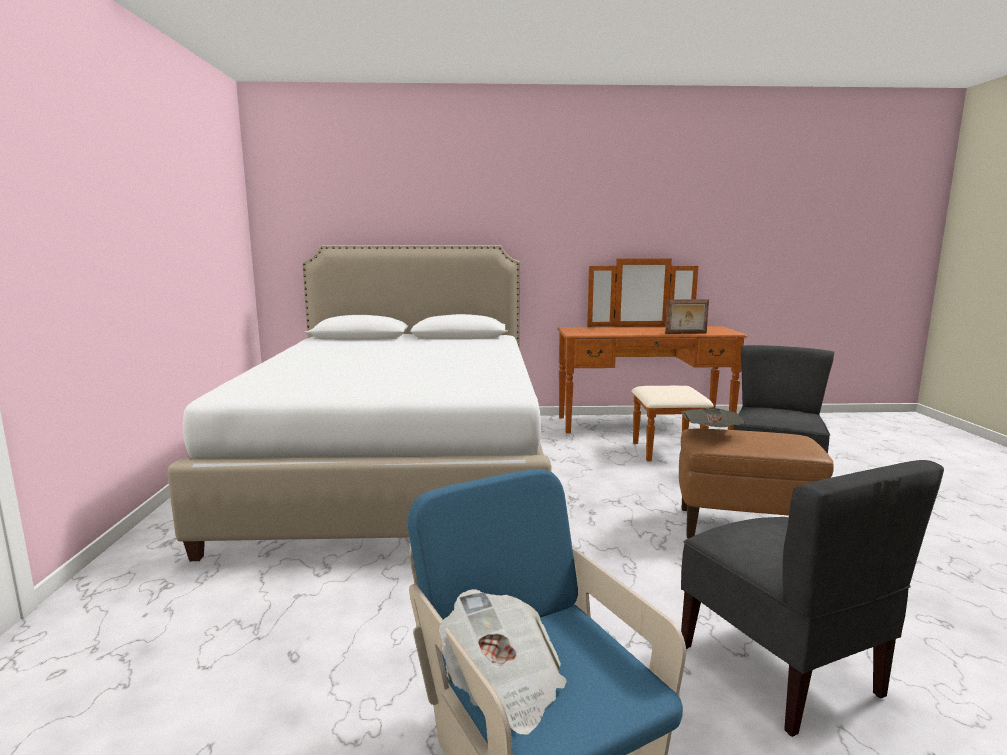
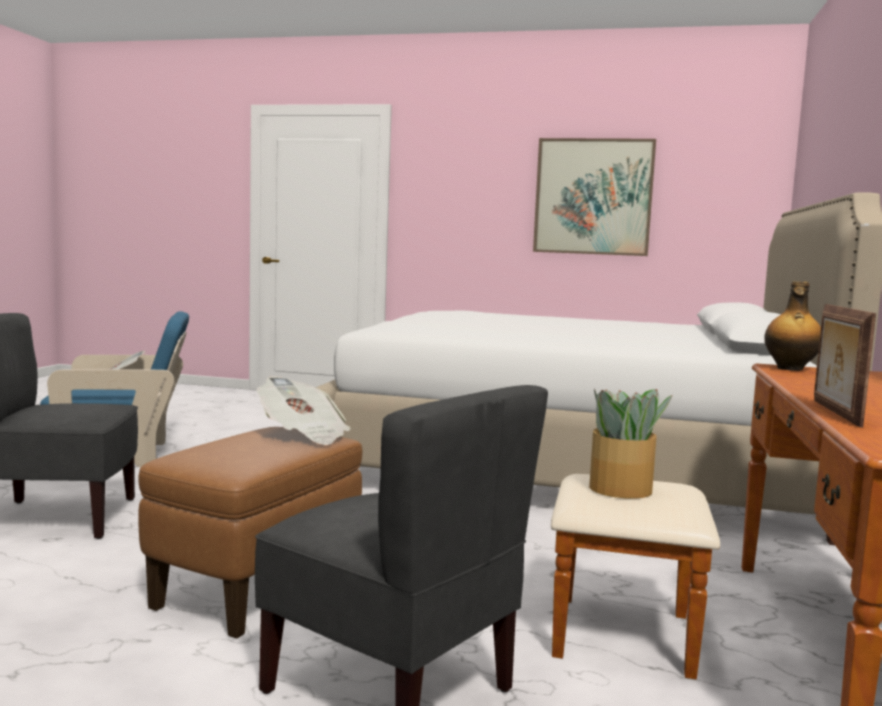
camera: 105 degrees right, 5 degrees down
(171, 227) = (593, 197): none -> picture
(579, 333) = (790, 368): none -> bottle
(673, 390) = (622, 489): none -> potted plant

